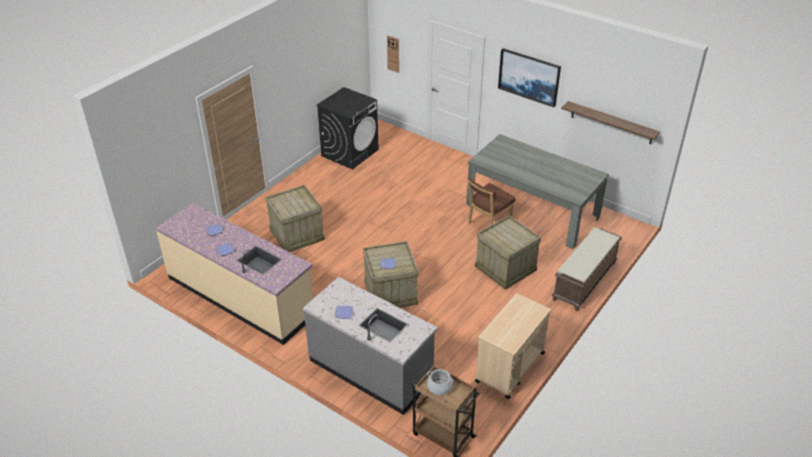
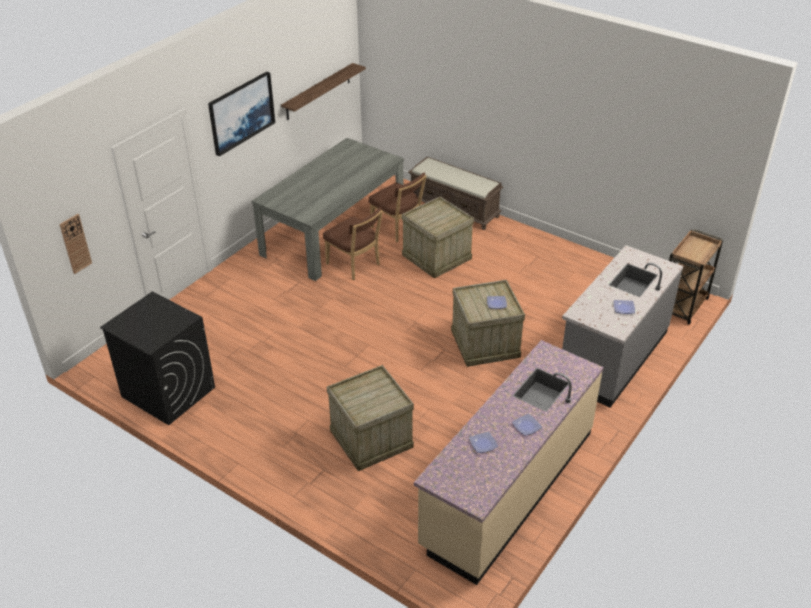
camera: 90 degrees left, 0 degrees up
(439, 387) = (694, 253): cooking pot -> none
(509, 368) = (585, 262): beige cart -> none
(544, 246) = (398, 229): none -> brown chair

